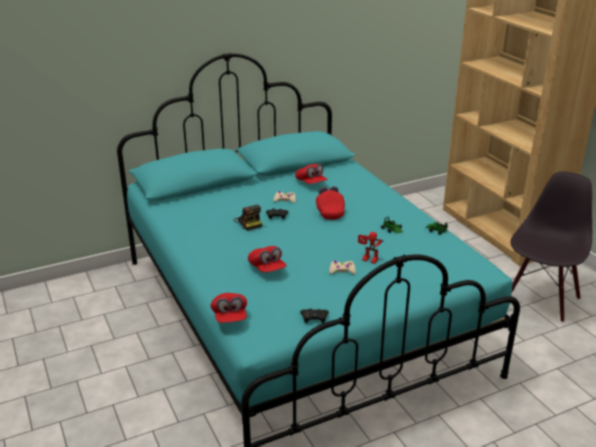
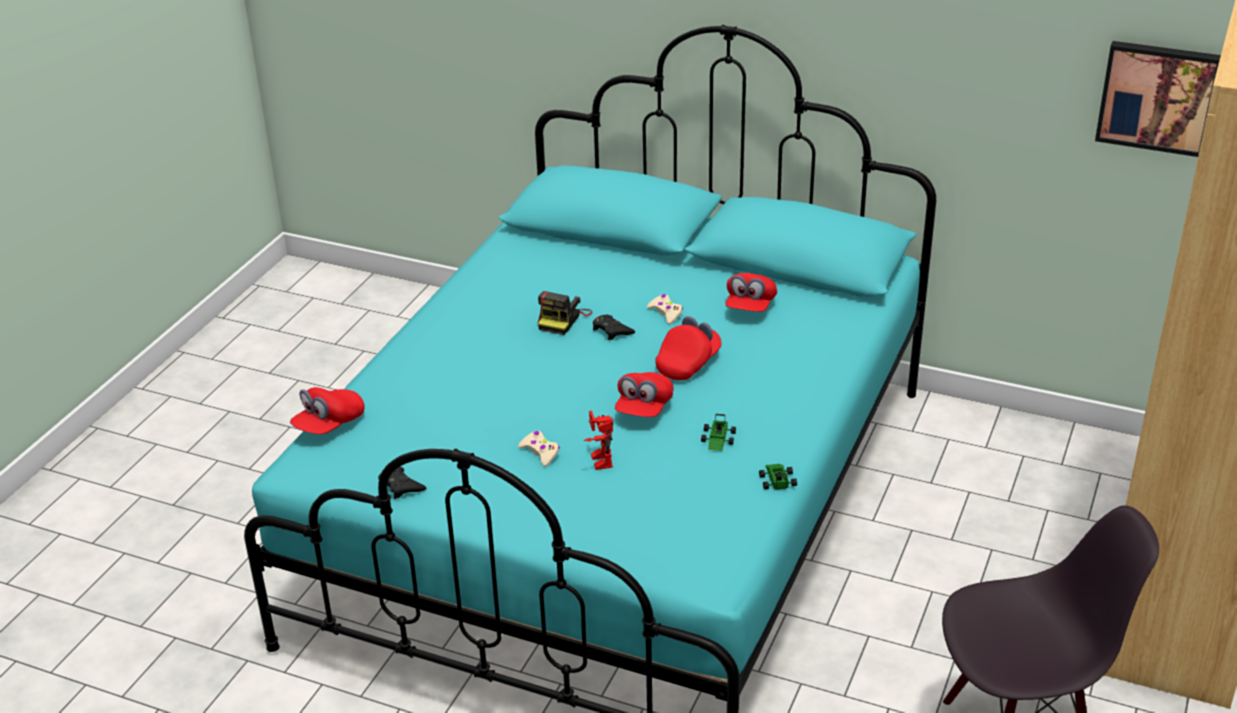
camera: 50 degrees right, 5 degrees up
(267, 268) = (468, 393): red cap -> red cap (644, 408)
(410, 34) = (1158, 96): none -> picture

